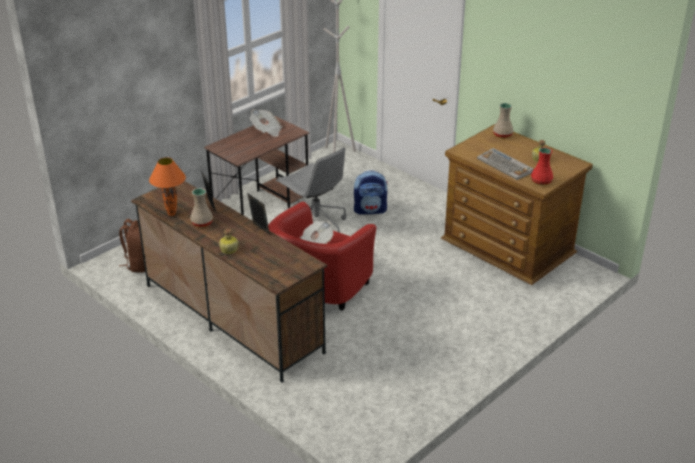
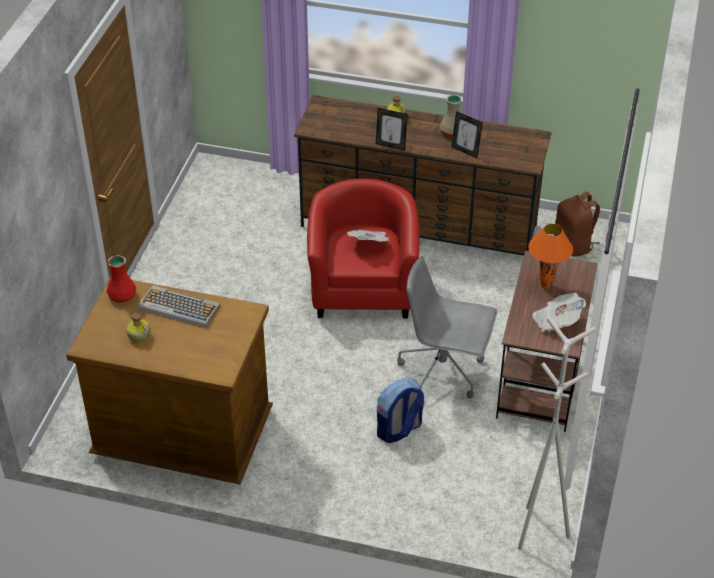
camera: 150 degrees right, 10 degrees up
(171, 214) = (492, 131): orange table lamp -> orange table lamp (546, 286)
(503, 135) = (208, 365): beige vase -> none

